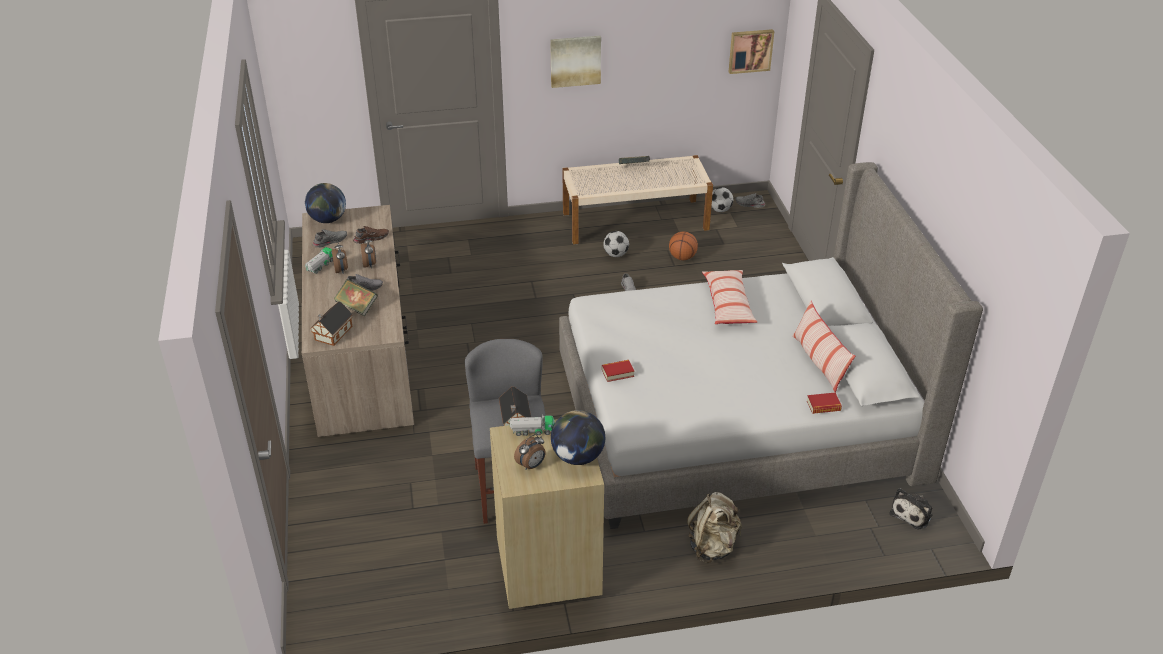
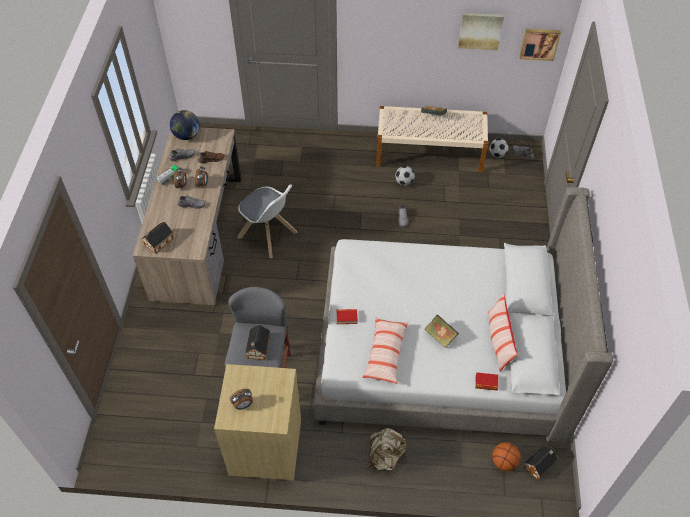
camera: 15 degrees right, 15 degrees up
(357, 307) = (182, 221): book -> book (440, 336)
(460, 338) = (269, 236): none -> chair
(532, 431) = (254, 374): toy truck -> none
(575, 60) = (395, 33): picture -> picture (480, 30)
(578, 457) = (277, 405): globe -> none
(682, 257) = (453, 195): basketball -> basketball (504, 462)
(728, 304) = (450, 271): pillow -> pillow (385, 353)
(912, 513) = (540, 465): plush toy -> toy house

